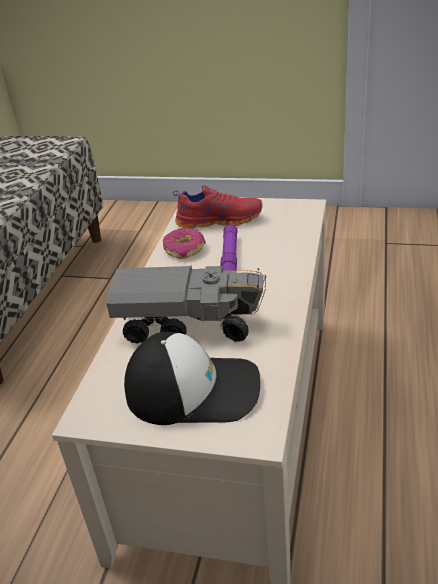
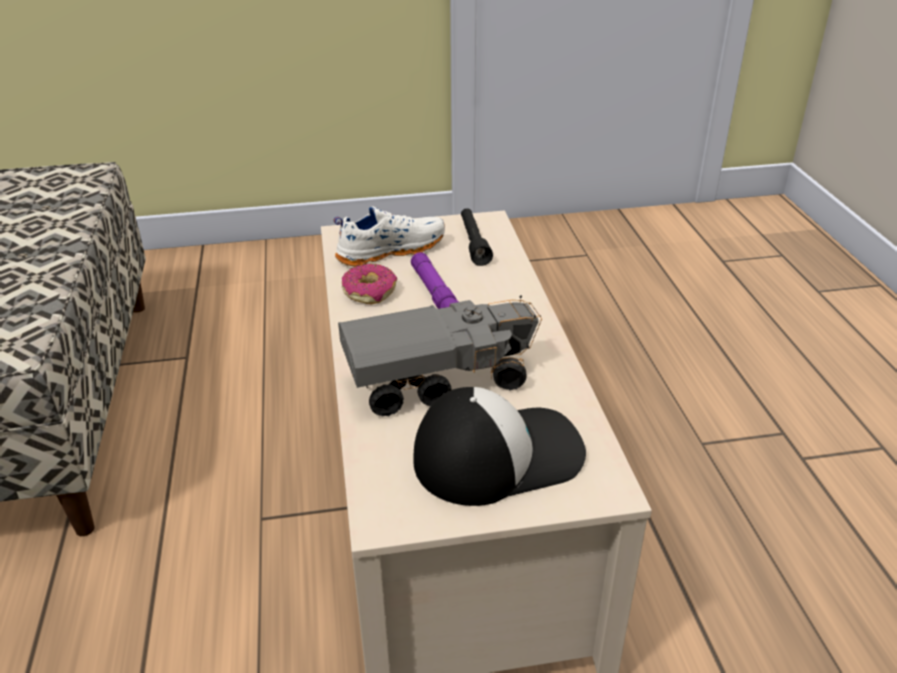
camera: 25 degrees left, 0 degrees up
(219, 220) = (390, 250): red shoe -> white shoe
(284, 222) = (473, 243): none -> black flashlight

